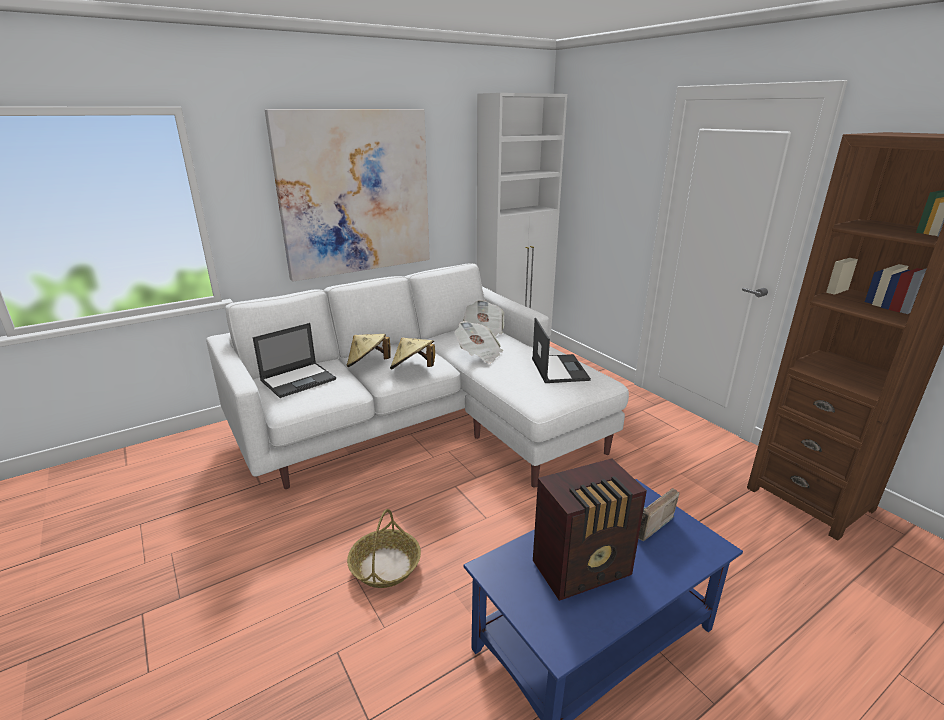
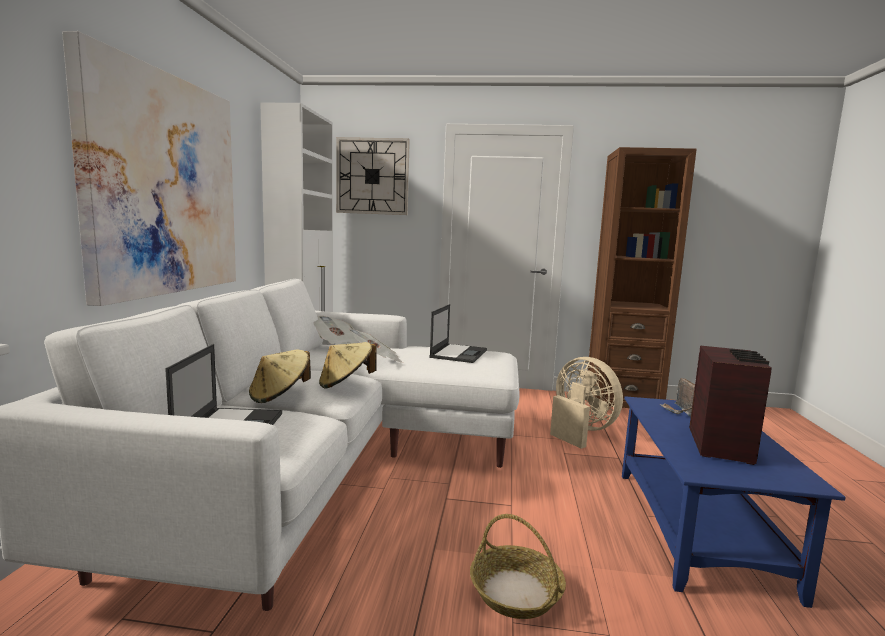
camera: 50 degrees left, 15 degrees down
(559, 369) = (459, 353): laptop -> laptop turned 75 degrees clockwise
(602, 151) = (372, 176): none -> wall clock
(681, 497) = (580, 431): none -> beige fan

